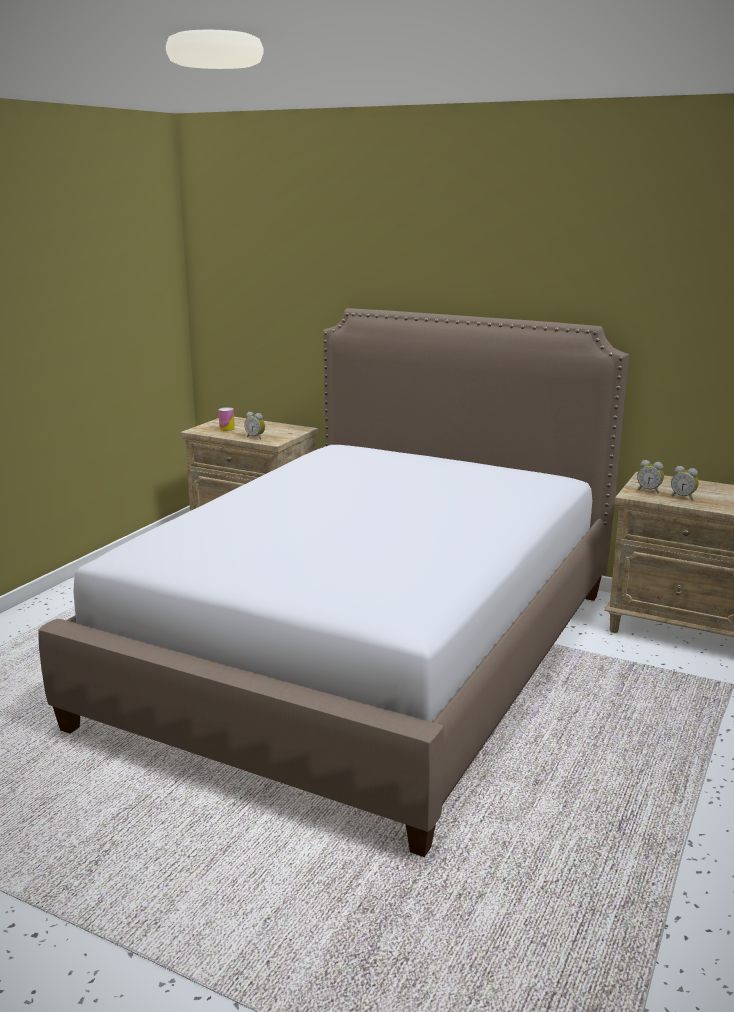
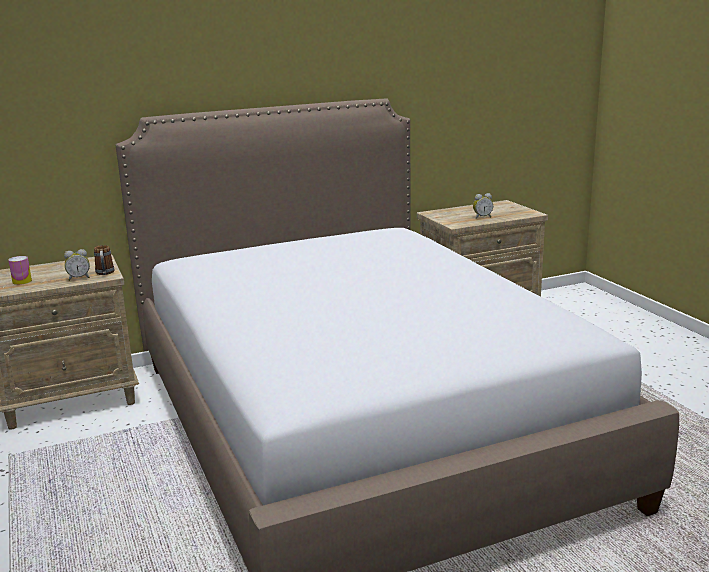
camera: 50 degrees left, 0 degrees up
(276, 439) = (105, 273): none -> mug
(649, 490) = (457, 219): alarm clock -> none

